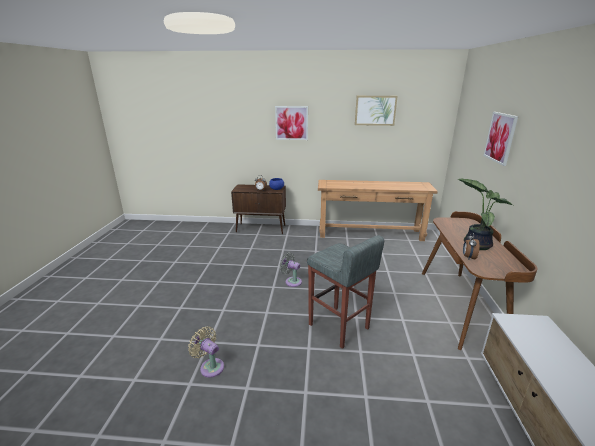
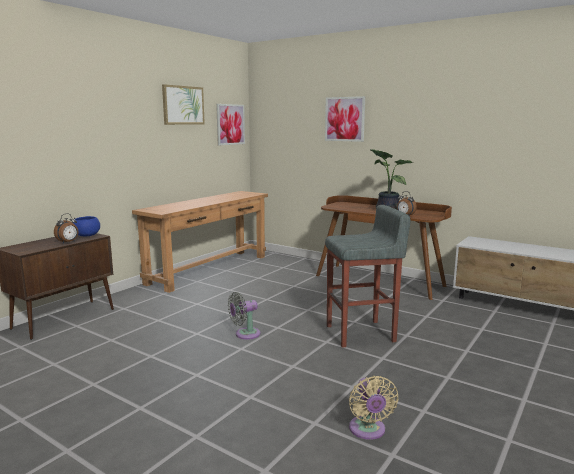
camera: 60 degrees left, 10 degrees down
(210, 366) = (368, 431): beige fan -> beige fan turned 75 degrees counterclockwise
(291, 123) = (84, 123): picture -> picture (230, 124)

